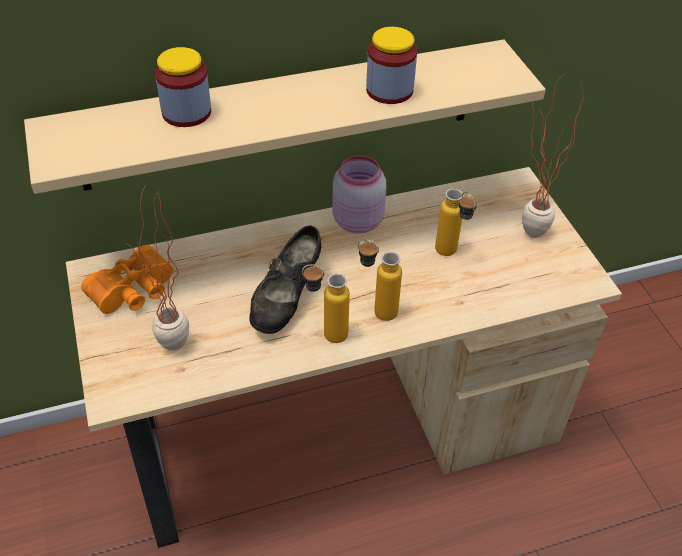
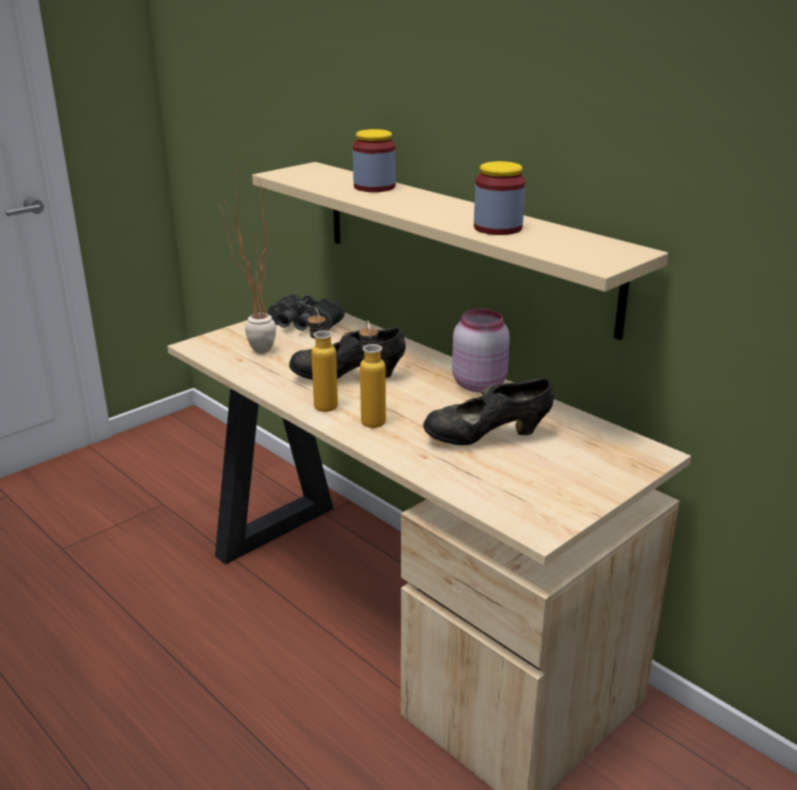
camera: 65 degrees right, 20 degrees down
(134, 292) = (303, 325): orange binoculars -> black binoculars
(451, 255) = (486, 438): bottle -> black shoe
(523, 234) = (568, 472): potted plant -> none

